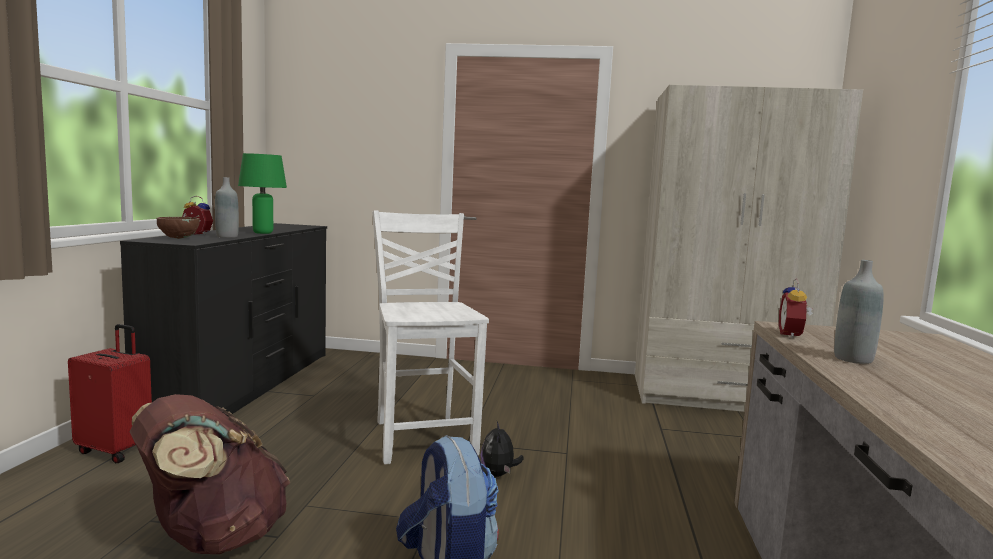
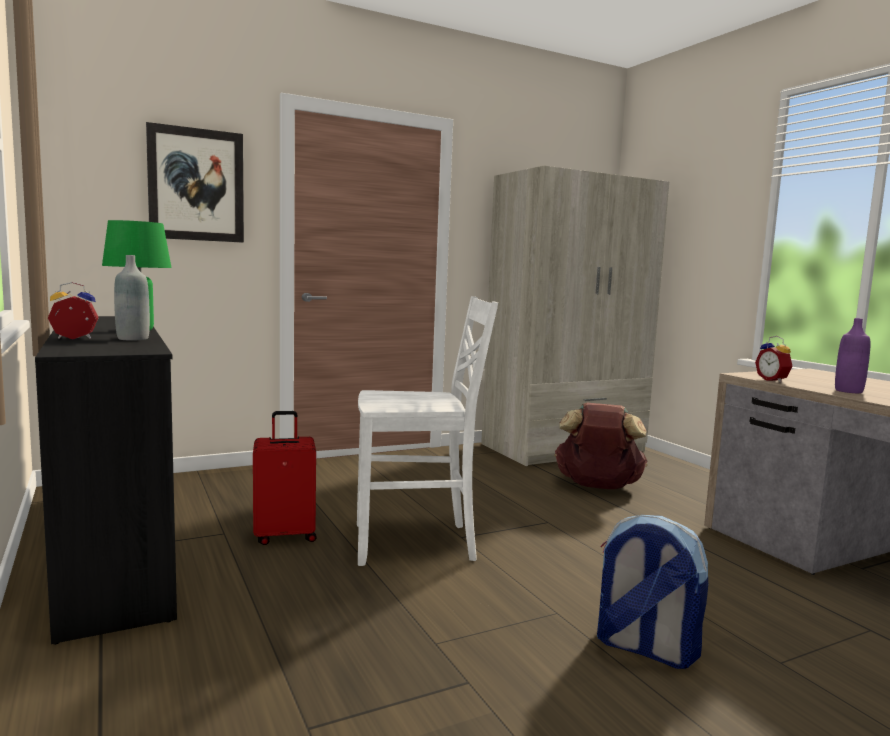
camera: 35 degrees left, 0 degrees up
(116, 450) = (87, 675): red suitcase -> red suitcase (285, 535)
(178, 238) = (92, 346): brown bowl -> none
(212, 538) = (412, 713): brown backpack -> brown backpack (597, 486)
(378, 125) = (196, 185): none -> picture
(423, 437) = (416, 543): white chair -> white chair turned 135 degrees clockwise
(499, 474) = (534, 556): plush toy -> none
(853, 359) = (848, 391): grey bottle -> purple bottle

